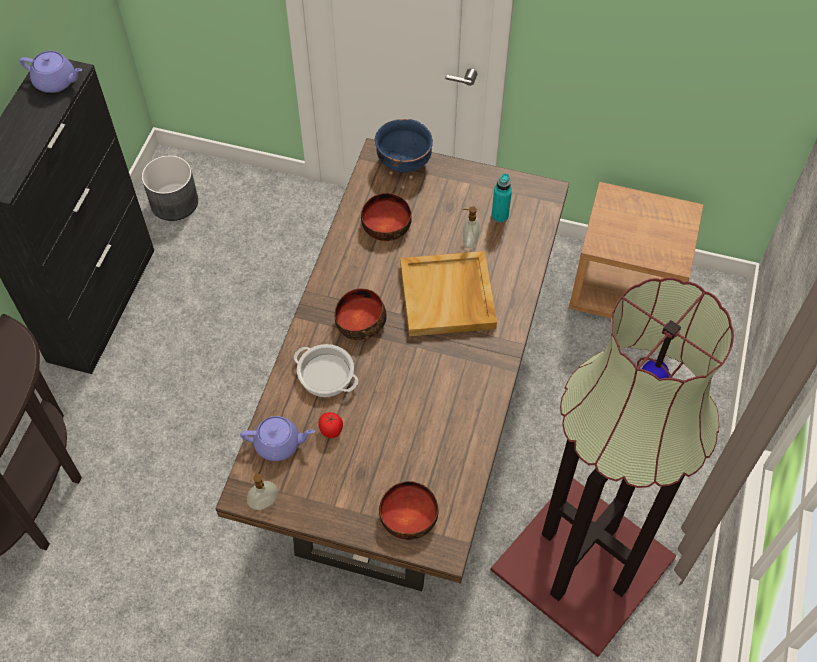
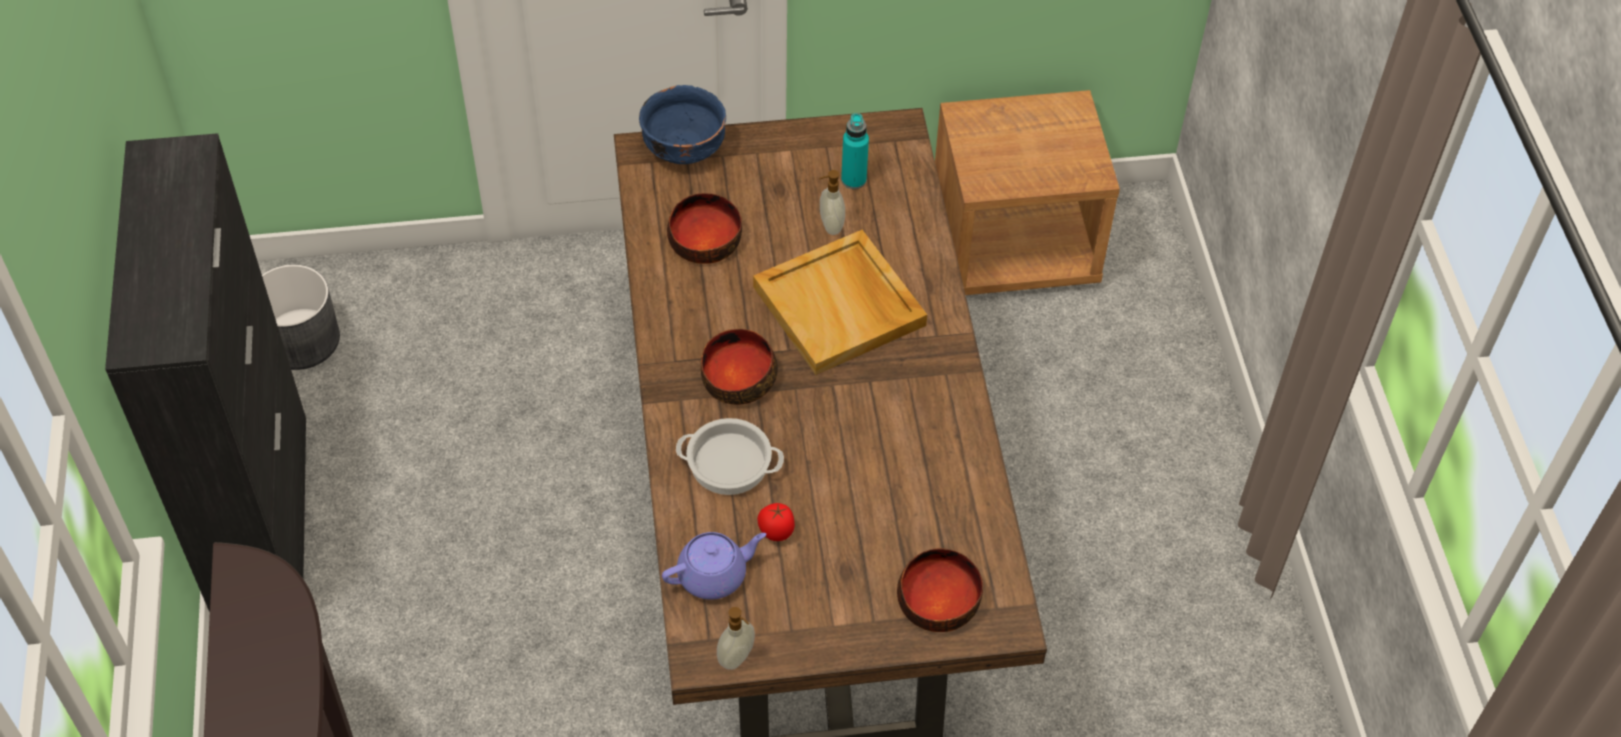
camera: 25 degrees left, 5 degrees down
(56, 82) = (175, 173): purple teapot -> none
(586, 564) = (1139, 618): floor lamp -> none

